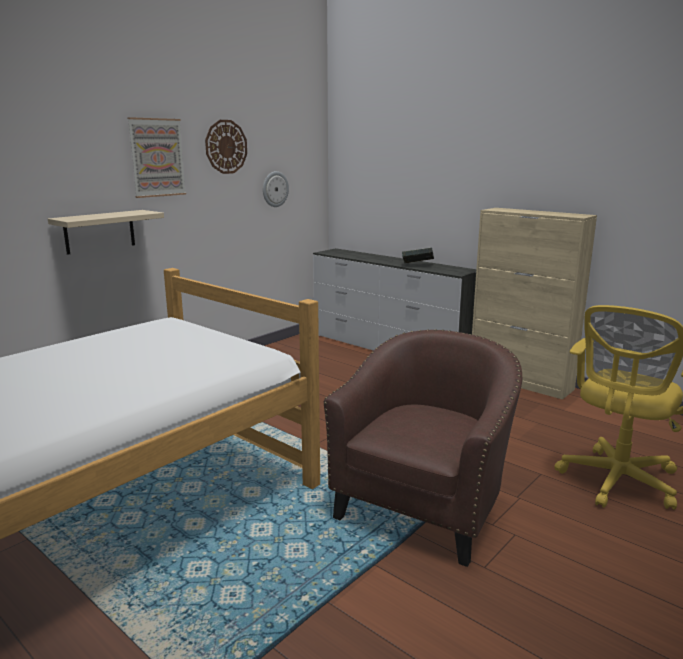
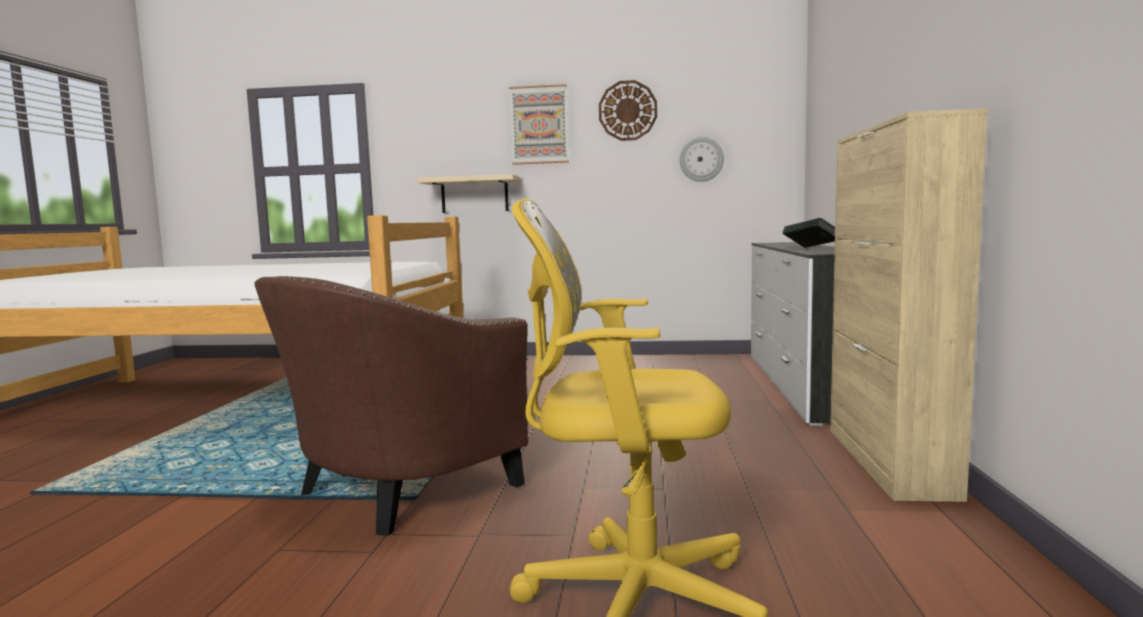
camera: 55 degrees right, 10 degrees down
(424, 506) = (396, 491): brown armchair -> brown armchair turned 135 degrees clockwise

